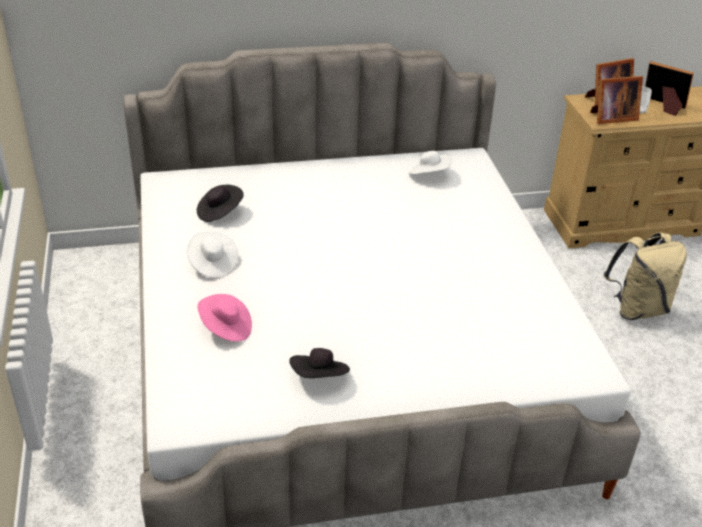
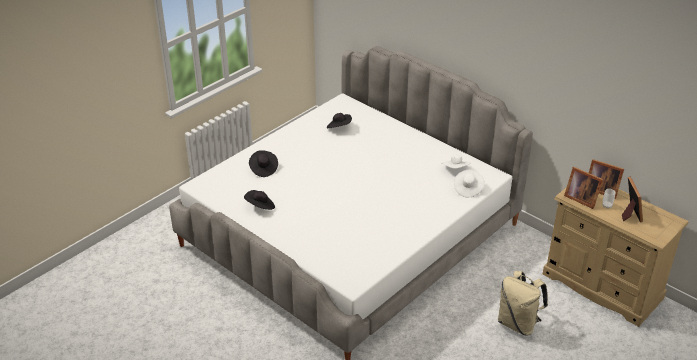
camera: 55 degrees right, 0 degrees up
(212, 264) = (300, 144): white hat -> white hat (468, 189)
(226, 328) = (263, 169): pink hat -> black hat

